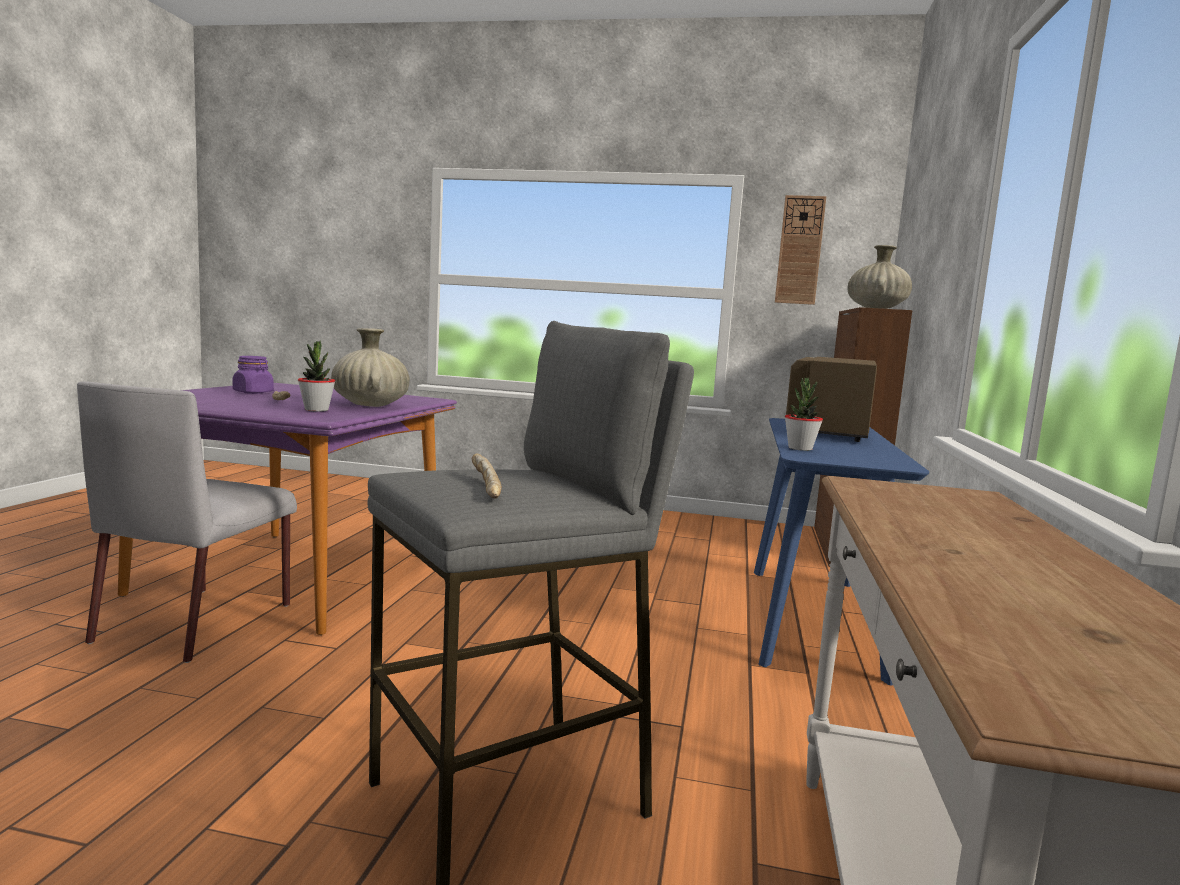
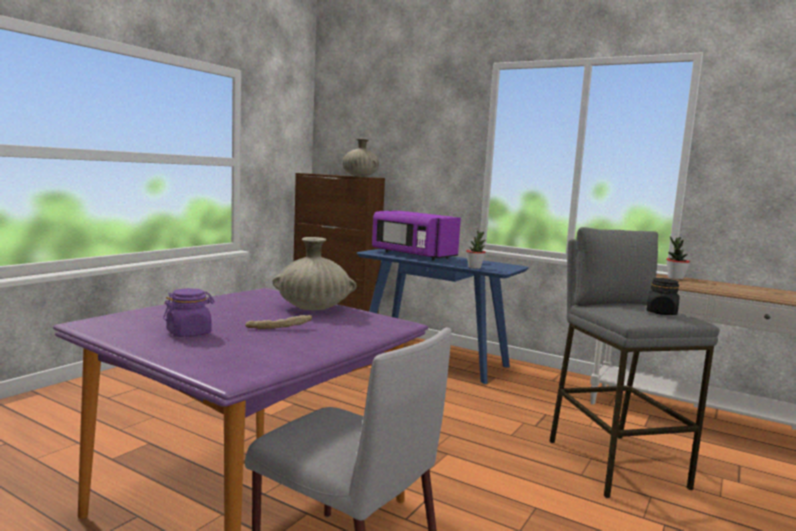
camera: 70 degrees left, 0 degrees up
(316, 410) = (345, 322): potted plant -> potted plant (675, 278)
(484, 487) = (661, 312): bread -> black jar
(799, 250) = (272, 130): wall clock -> none
(829, 431) = (412, 255): brown microwave -> purple microwave

